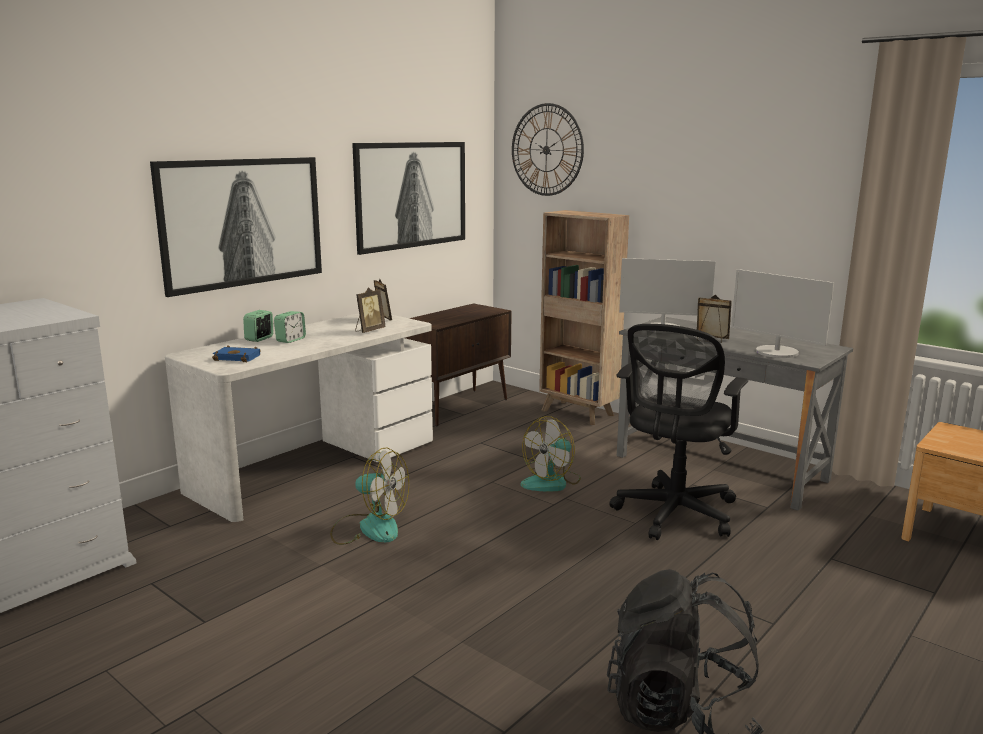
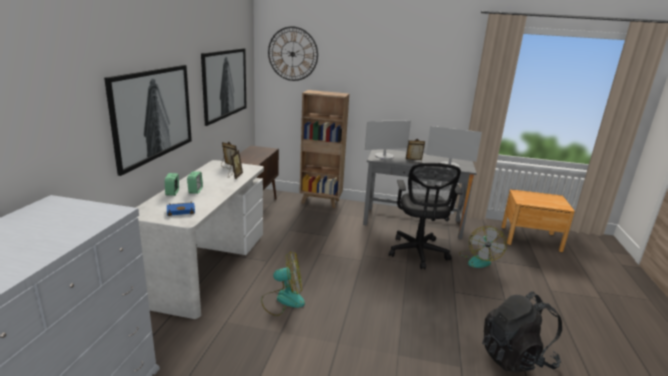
camera: 30 degrees left, 5 degrees up
(552, 482) = (348, 247): fan -> fan (479, 259)

